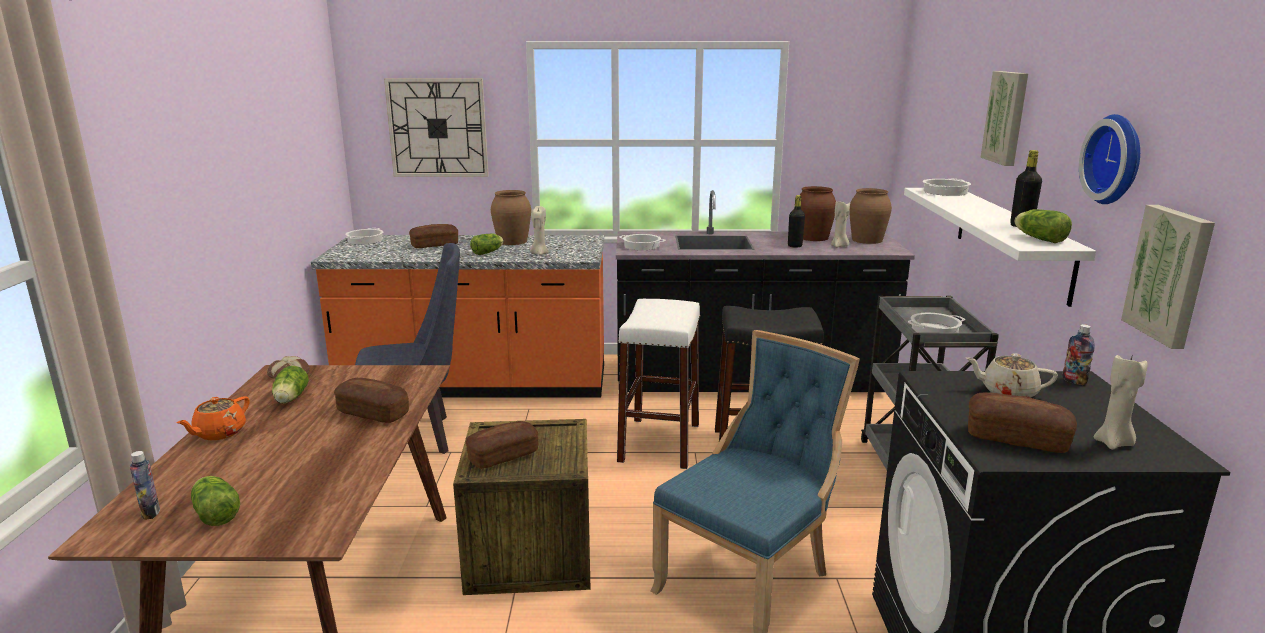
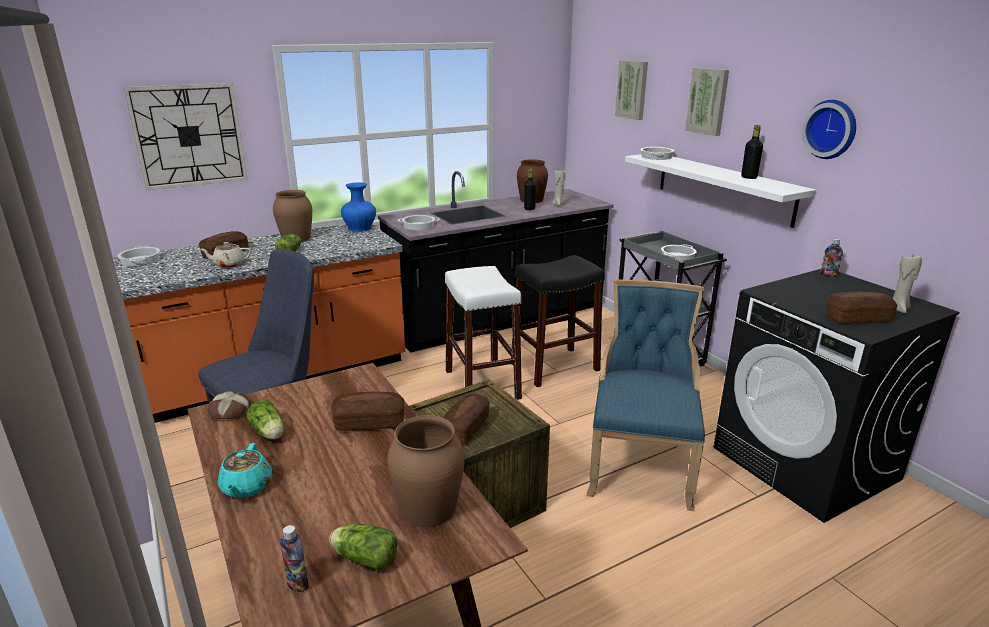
camera: 30 degrees left, 5 degrees up
(219, 433) = (246, 487): orange teapot -> turquoise teapot
(539, 253) = (339, 246): beige candle -> none
(583, 240) = (359, 228): none -> blue vase
(866, 240) = (568, 197): brown vase -> brown vase (428, 508)
(1007, 393) = (811, 291): beige teapot -> beige teapot (229, 265)
(1038, 238) = (775, 185): lettuce -> none
(1170, 275) = (890, 200): picture -> picture (632, 89)

